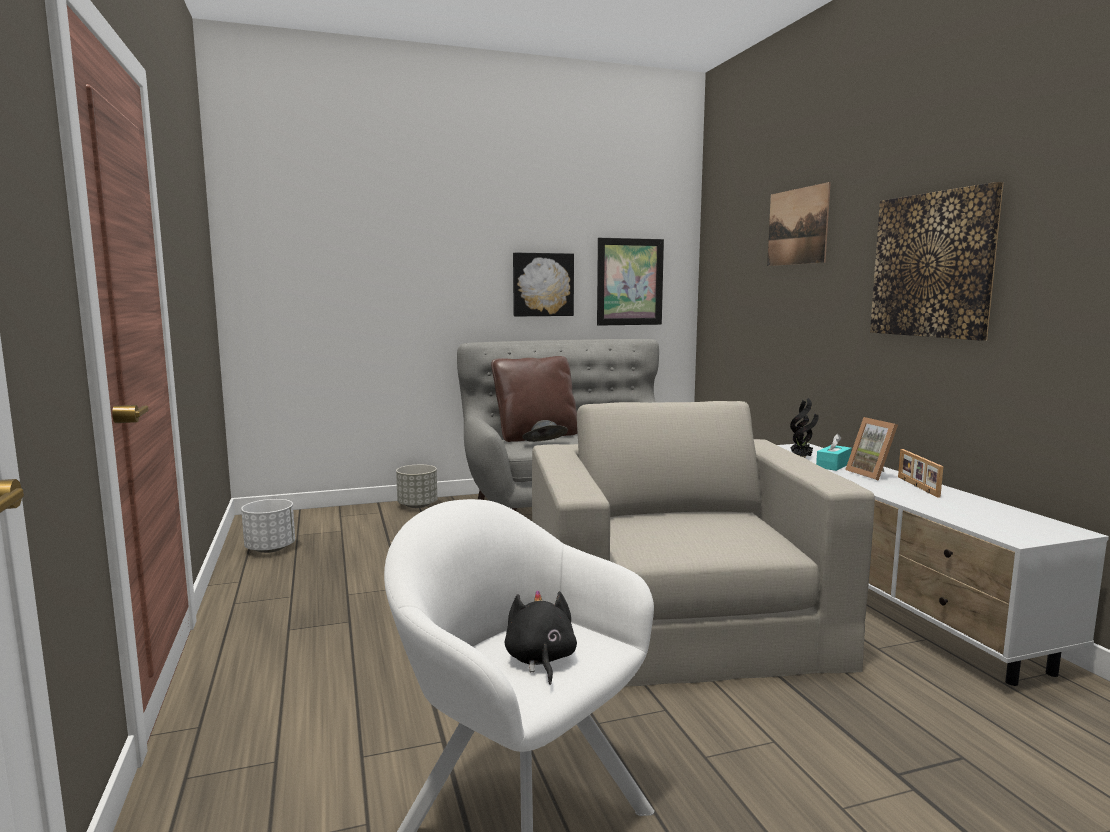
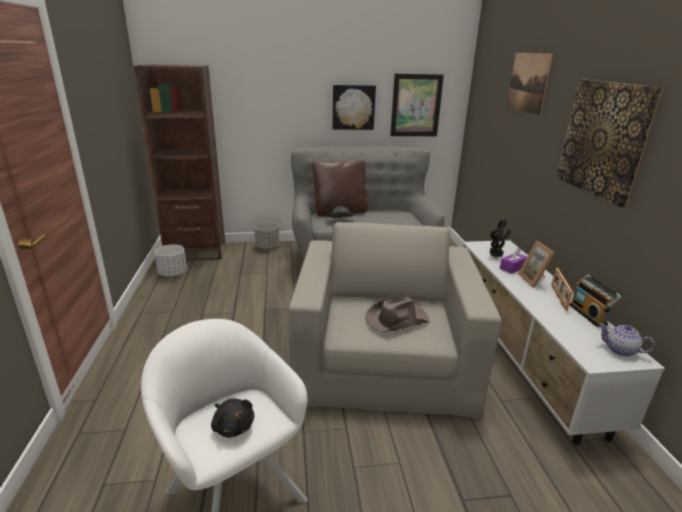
camera: 10 degrees right, 15 degrees up
(299, 520) = (196, 252): none -> brown bookcase
(540, 660) = (233, 426): black plush toy -> black plush toy turned 135 degrees clockwise
(705, 531) = (396, 319): none -> brown hat
(833, 465) = (512, 267): turquoise tissue box -> purple tissue box
(971, 498) = (589, 315): none -> radio
(1040, 525) = (621, 350): none -> teapot

